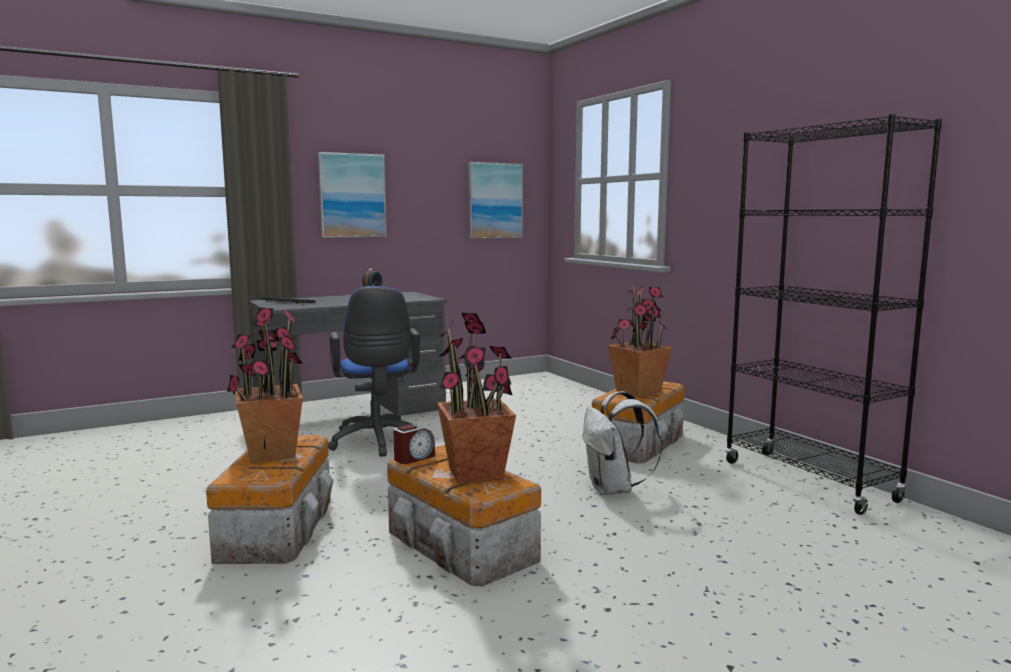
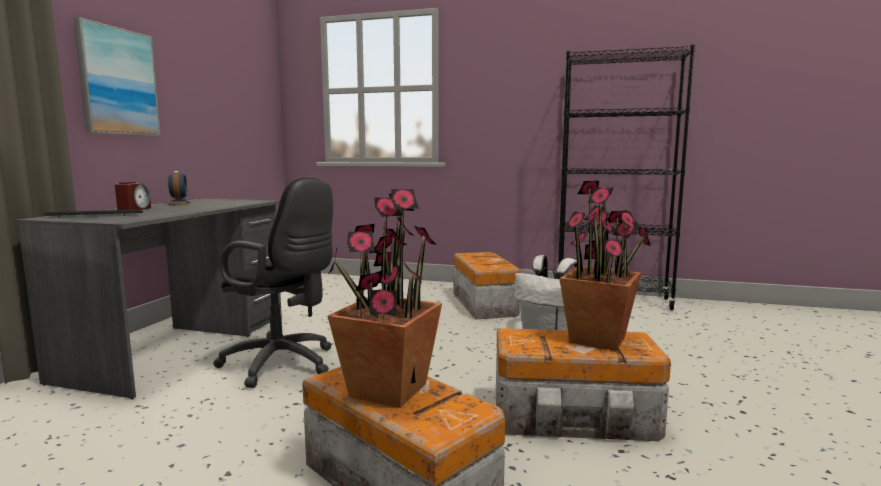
camera: 45 degrees left, 0 degrees up
(376, 442) = (284, 365): blue office chair -> black office chair
(414, 458) = (521, 345): alarm clock -> alarm clock (134, 209)
(494, 200) = (245, 105): picture -> none
(638, 391) = (486, 260): potted plant -> none

